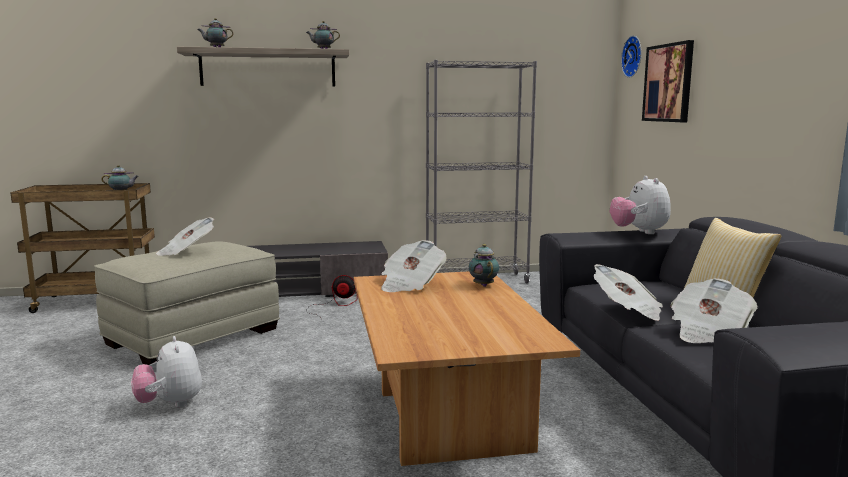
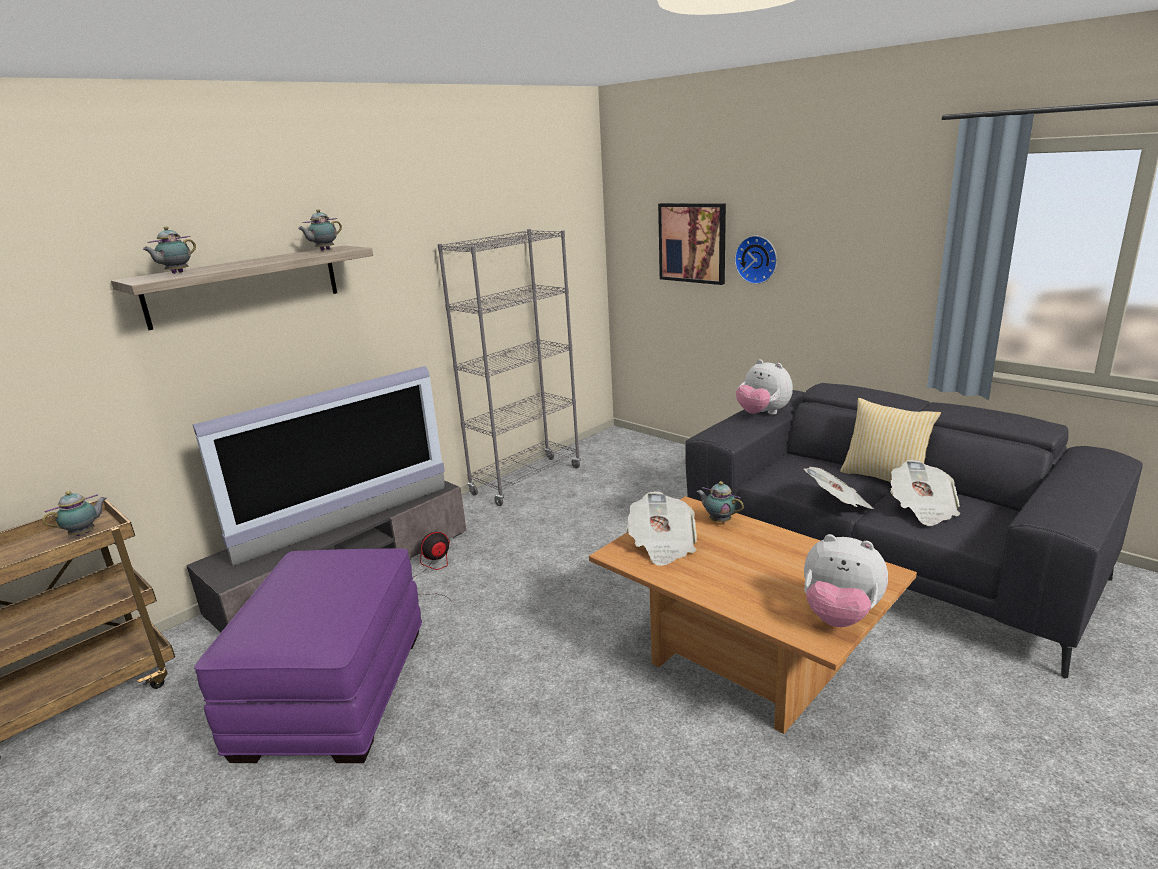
camera: 35 degrees left, 10 degrees up
(170, 404) = (472, 796): plush toy -> plush toy (840, 616)
(186, 252) = (310, 592): newspaper -> none
(194, 336) = (334, 690): beige ottoman -> purple ottoman
(292, 252) = (348, 524): none -> television
(634, 56) = (634, 209): wall clock -> wall clock (757, 259)

